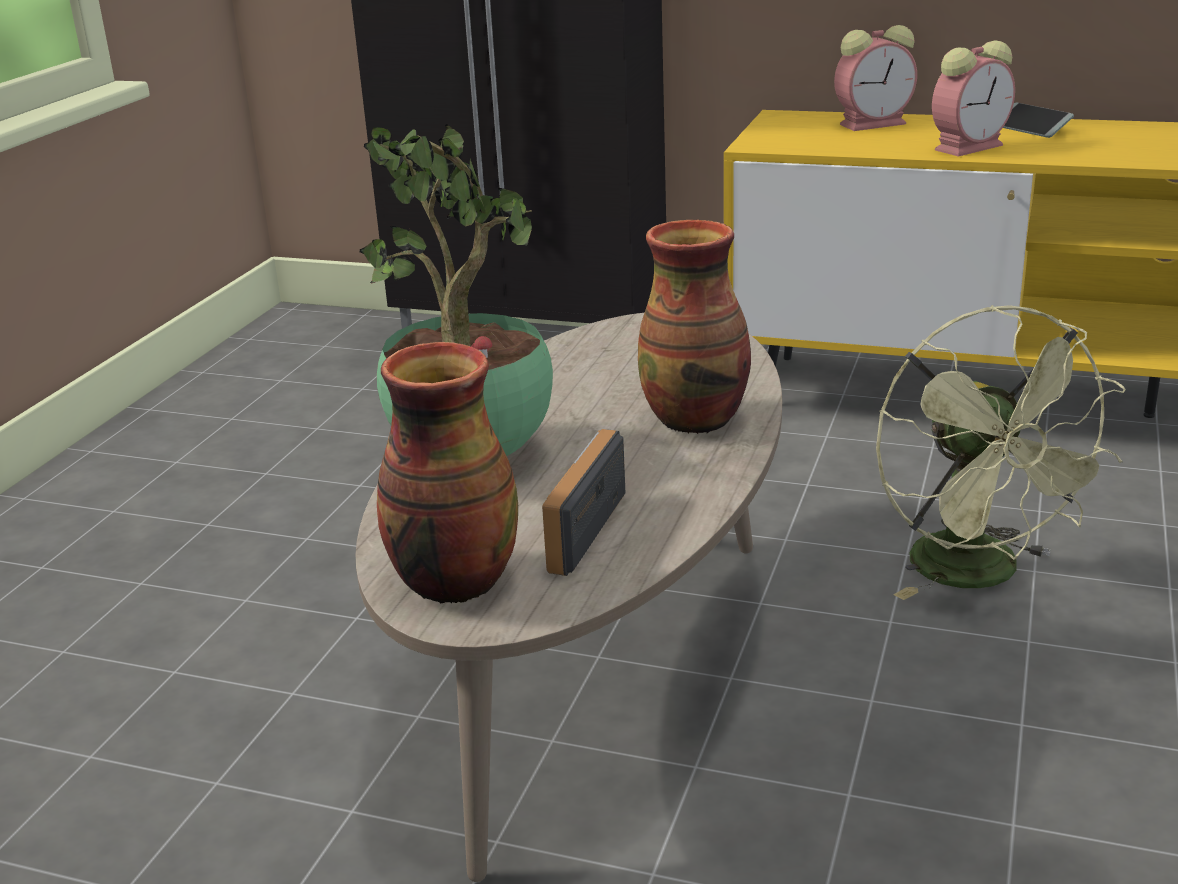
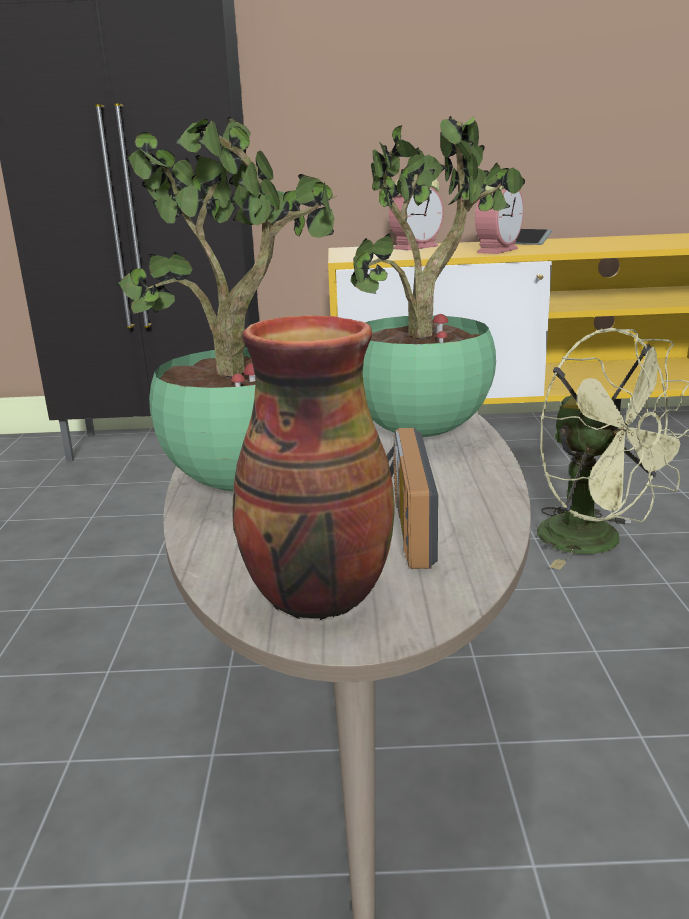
camera: 20 degrees left, 5 degrees down
(696, 419) = (423, 432): vase -> potted plant

